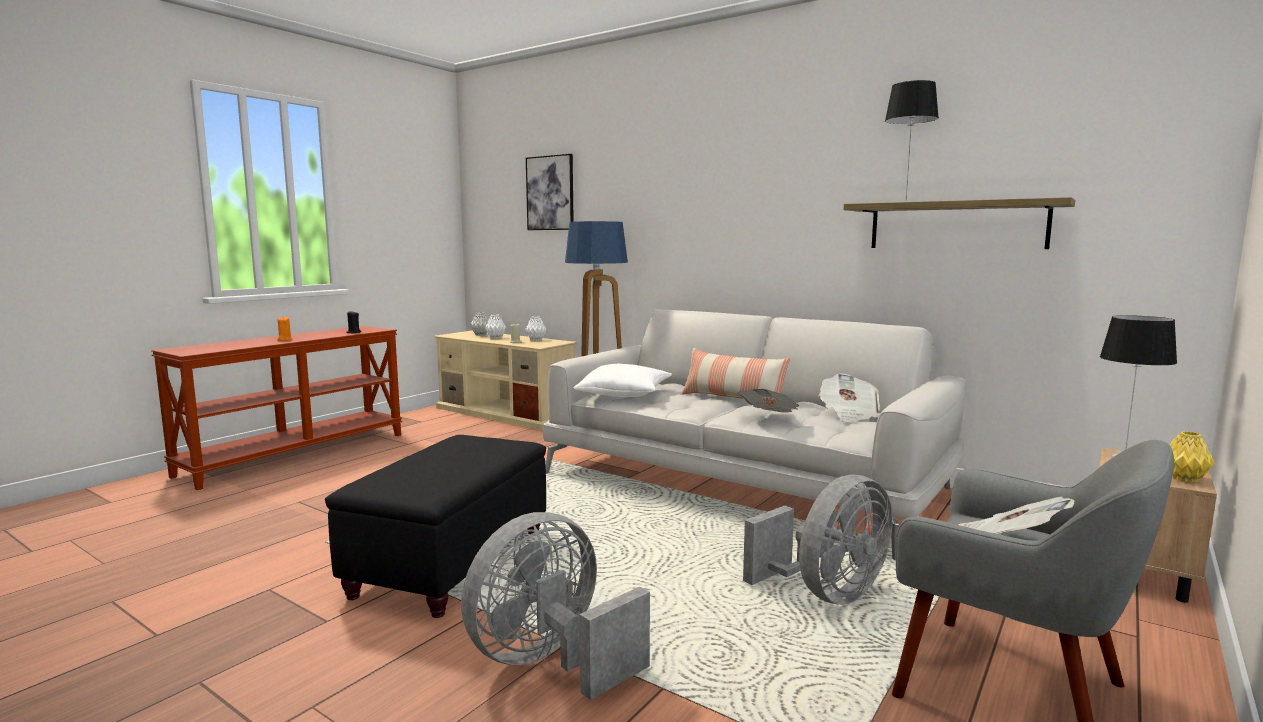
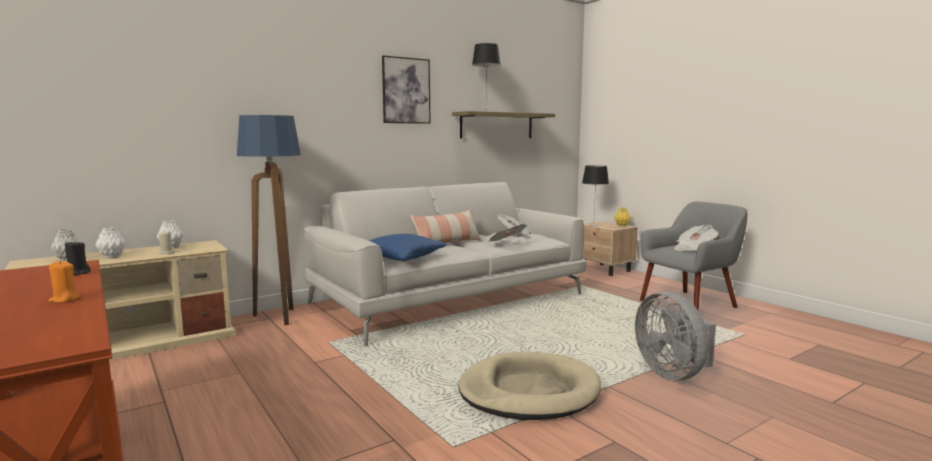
camera: 70 degrees left, 0 degrees up
(452, 561) = (529, 391): black ottoman -> beige dog bed
(550, 193) = (159, 80): picture -> picture (406, 90)
(624, 394) = (401, 258): white pillow -> blue pillow
(826, 594) = (610, 311): grey fan -> none

